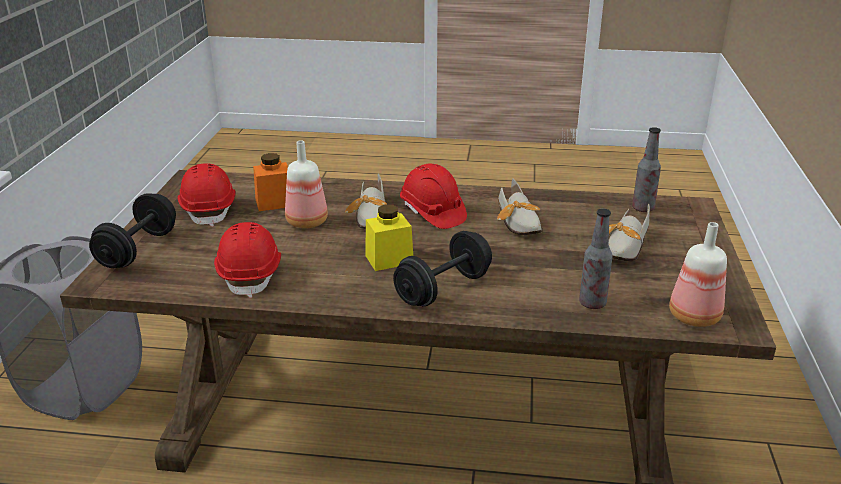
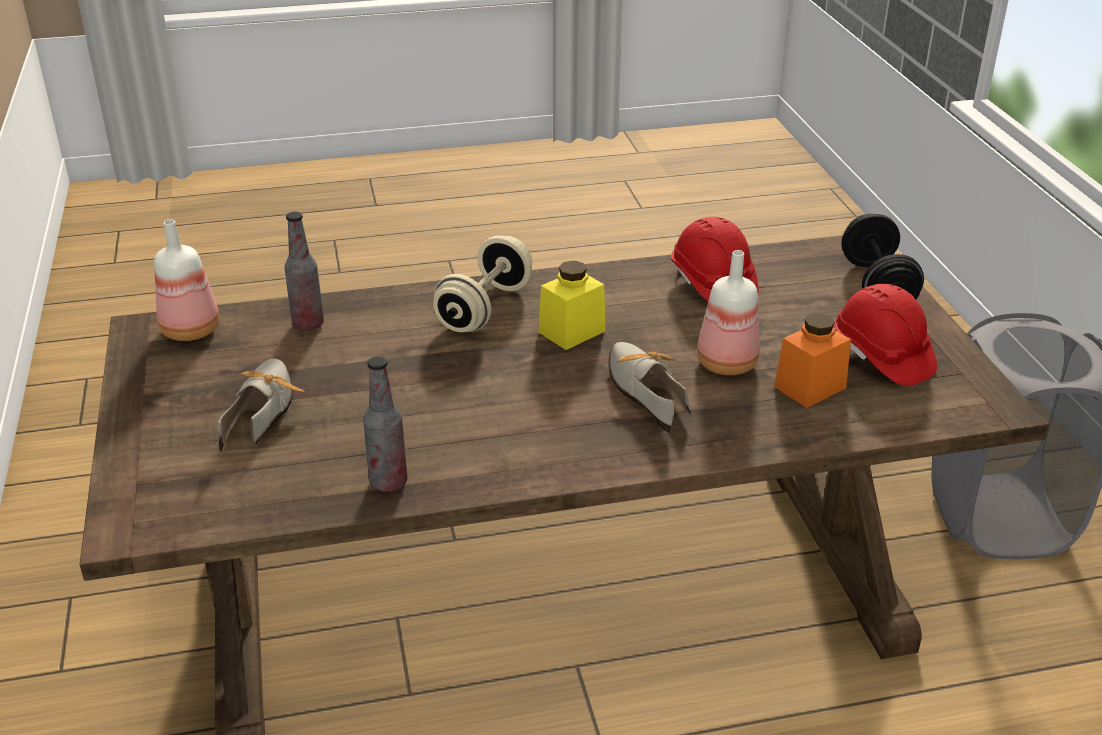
camera: 160 degrees right, 5 degrees up
(432, 213) = (563, 417): red hard hat -> none
(443, 289) = (485, 308): black dumbbell -> beige dumbbell
(519, 223) = (423, 425): shoe -> none
(643, 208) = (221, 501): bottle -> bottle (388, 482)

